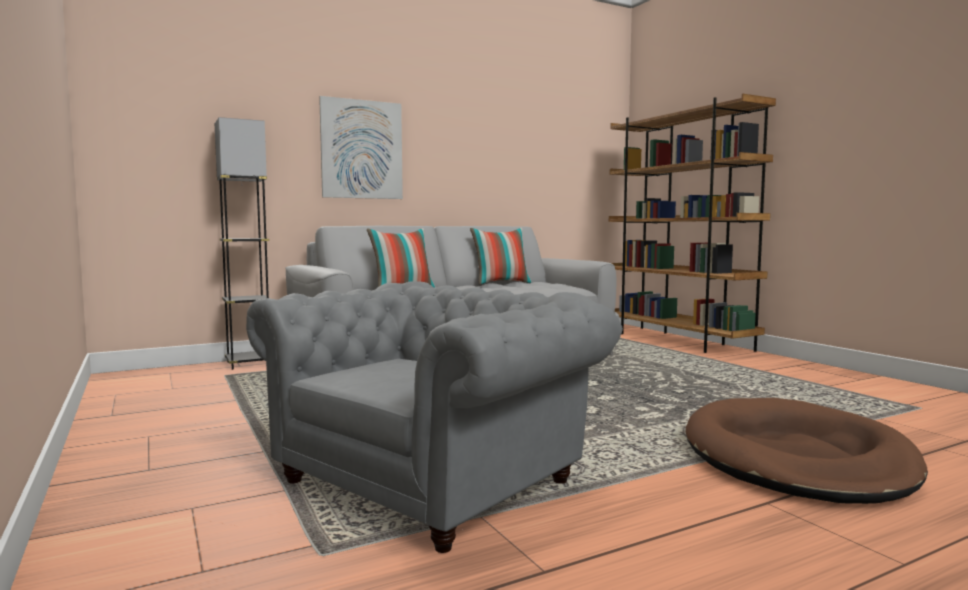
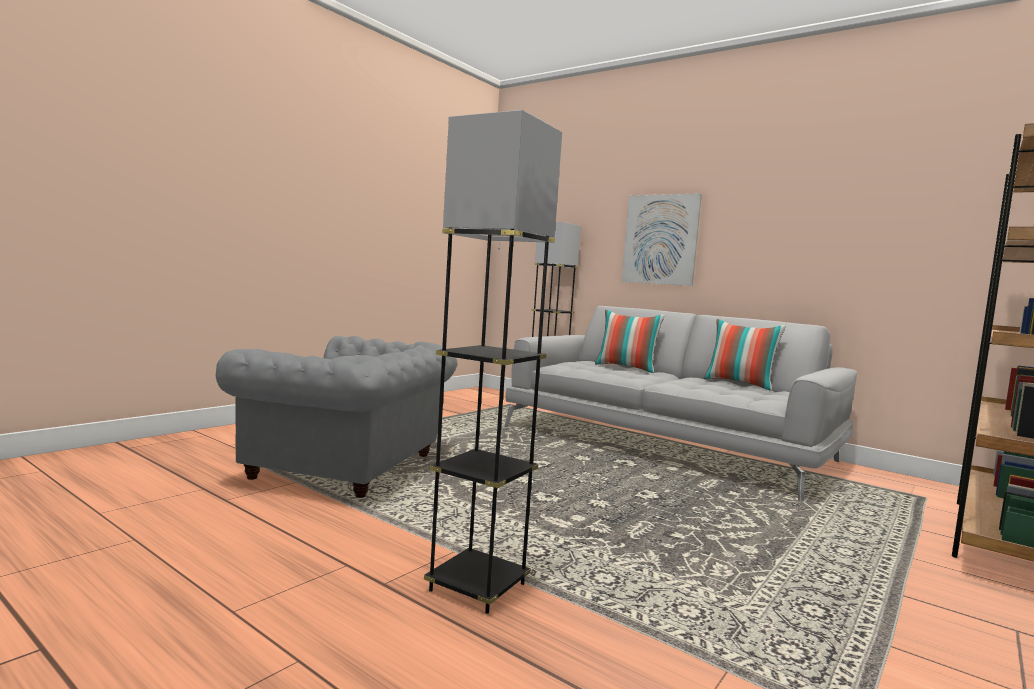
camera: 65 degrees right, 0 degrees up
(795, 458) = (477, 587): brown dog bed -> grey floor lamp

